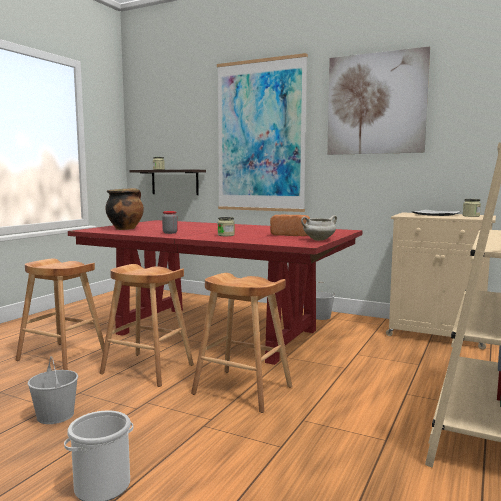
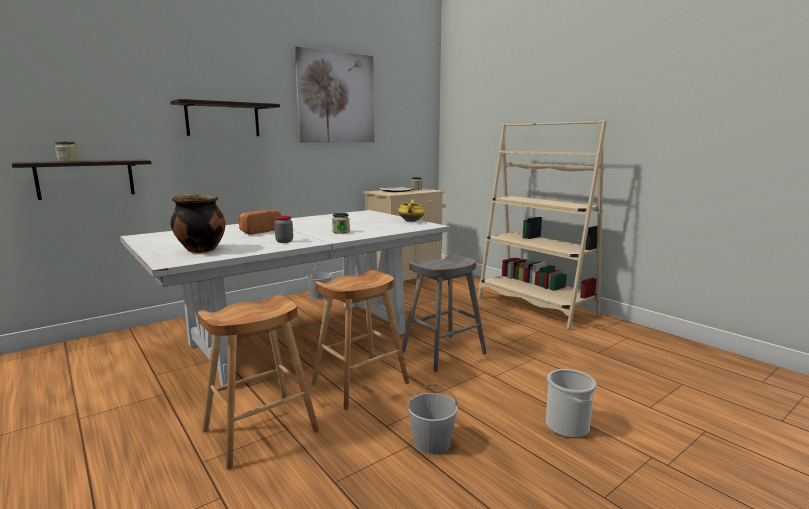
camera: 65 degrees left, 5 degrees up
(218, 332) = (301, 338): red dining table -> white dining table
(243, 390) = (443, 352): brown stool -> grey stool
(260, 136) = (223, 119): picture -> shelf
(291, 235) = (371, 221): bread -> bread (258, 231)
(318, 240) = (411, 221): white cooking pot -> yellow cooking pot

